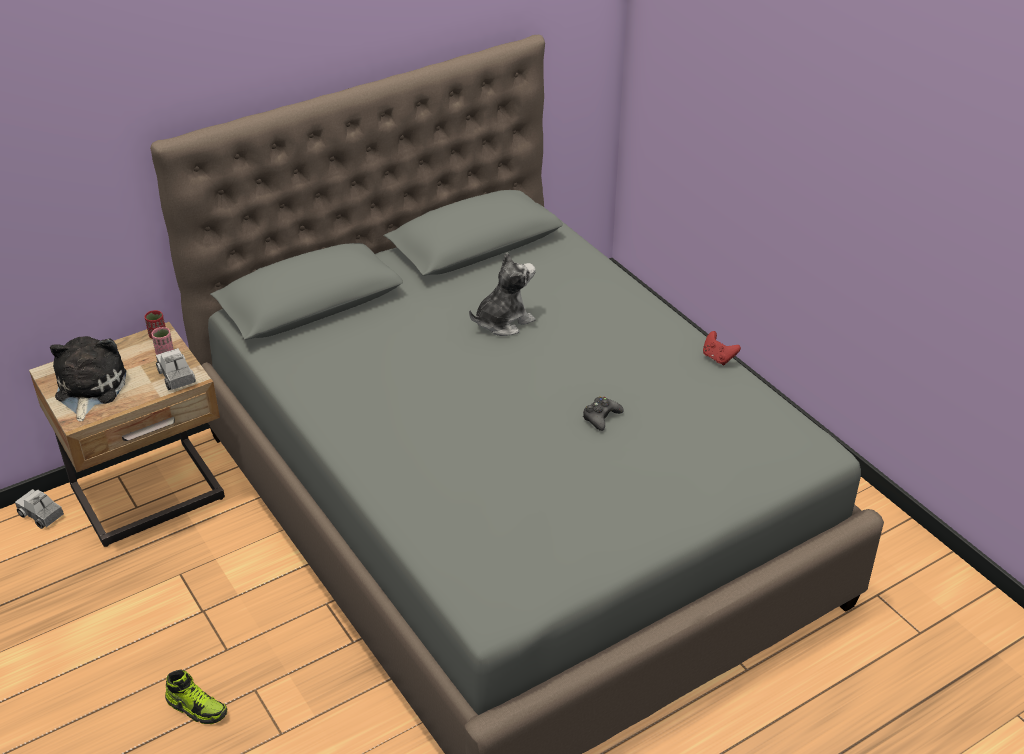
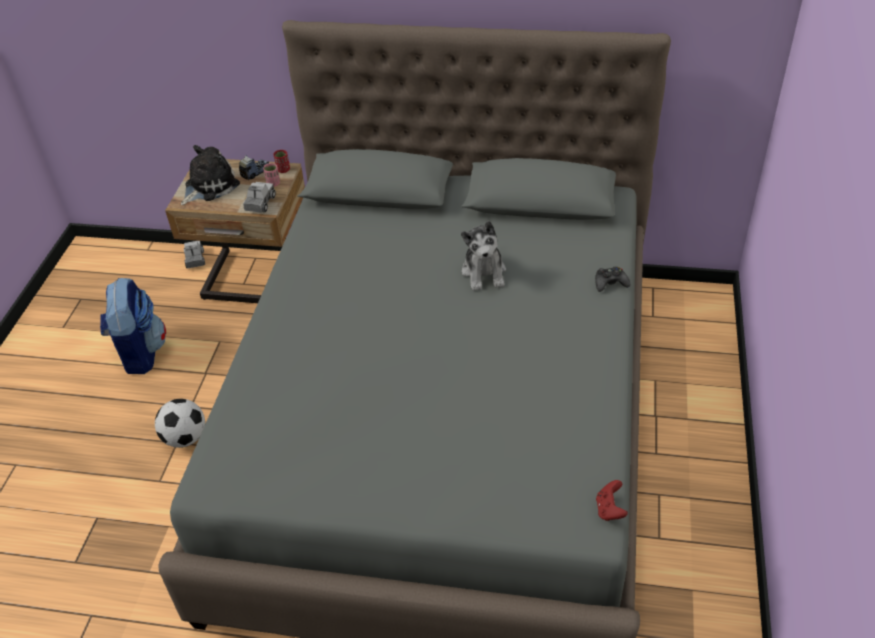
camera: 45 degrees right, 5 degrees up
(94, 638) = (140, 352): none -> backpack
(127, 352) = (255, 172): none -> toy truck
(197, 707) = (139, 432): shoe -> none
(259, 679) = (185, 438): none -> football
(503, 321) = (484, 272): plush toy -> plush toy turned 75 degrees clockwise
(601, 417) = (458, 388): black game controller -> black game controller (610, 283)
(718, 358) = (610, 395): red game controller -> red game controller (609, 509)

